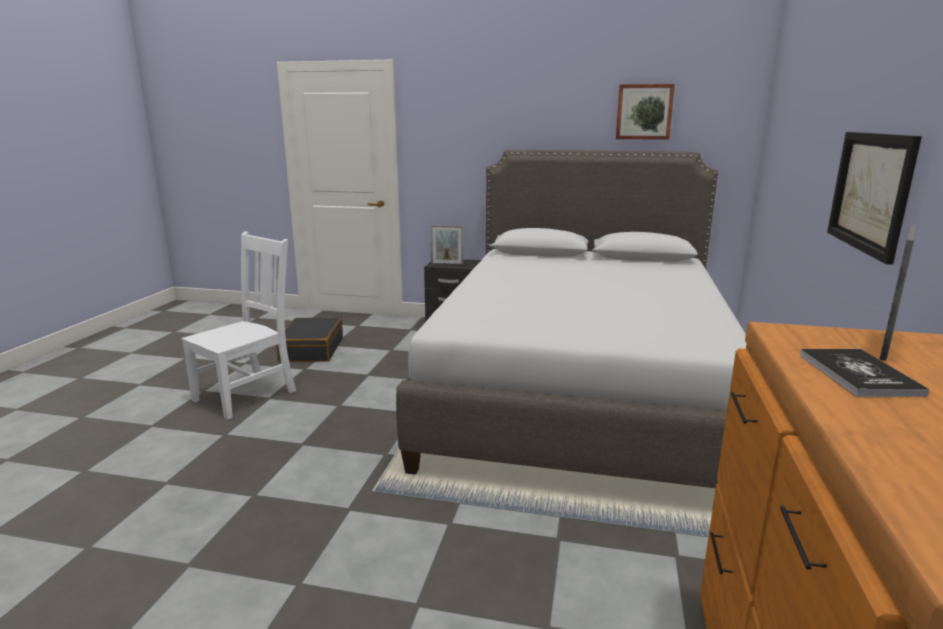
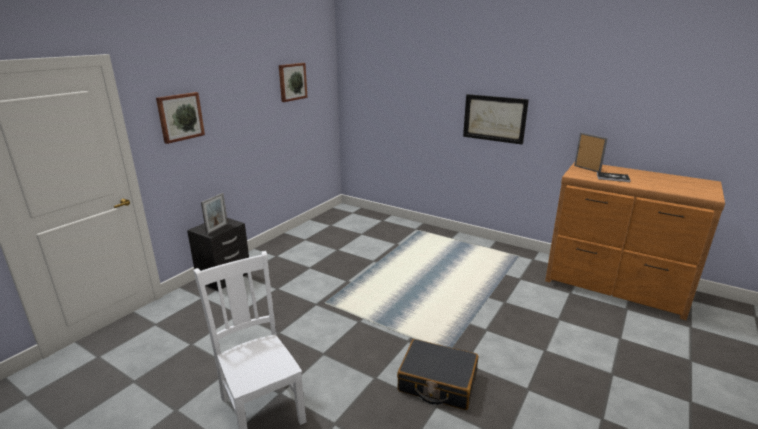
camera: 70 degrees left, 5 degrees up
(311, 349) = (188, 359): black suitcase -> black suitcase (437, 382)
(454, 132) = (180, 117): none -> picture
(580, 390) = (369, 258): grey bed -> none

